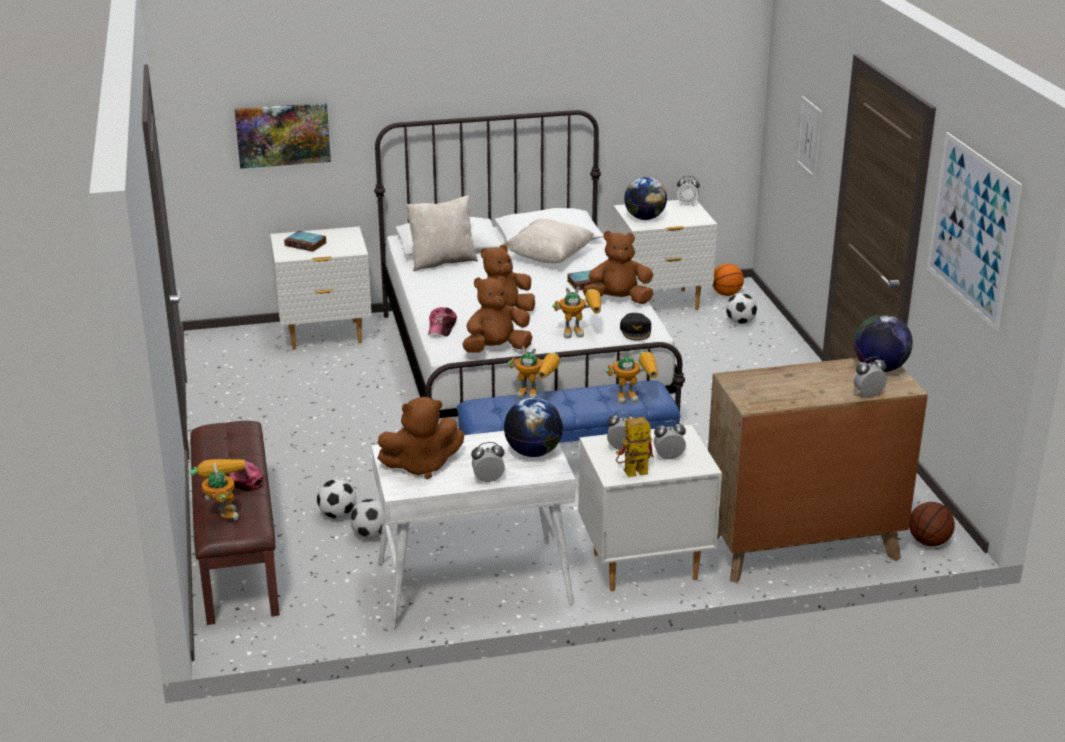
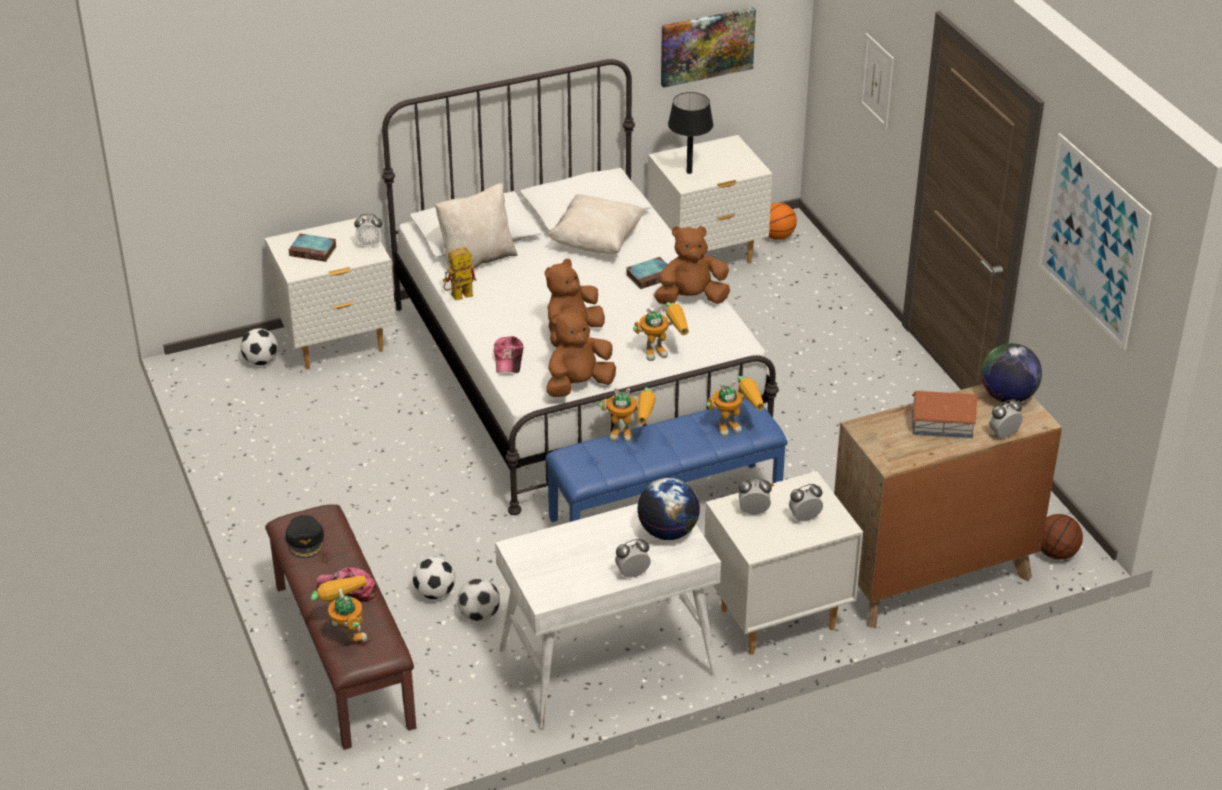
camera: 10 degrees left, 10 degrees up
(283, 134) = (274, 127): picture -> picture (707, 46)
(421, 466) = (557, 564): brown plush toy -> none
(631, 474) = (772, 544): toy robot -> toy robot (458, 297)
(636, 330) = (722, 342): black cap -> black cap (305, 540)
(644, 218) = (689, 172): globe -> black table lamp
(687, 204) = (731, 145): alarm clock -> alarm clock (370, 245)
(740, 322) = (801, 276): football -> football (261, 361)
(810, 382) = (942, 424): none -> toy house

